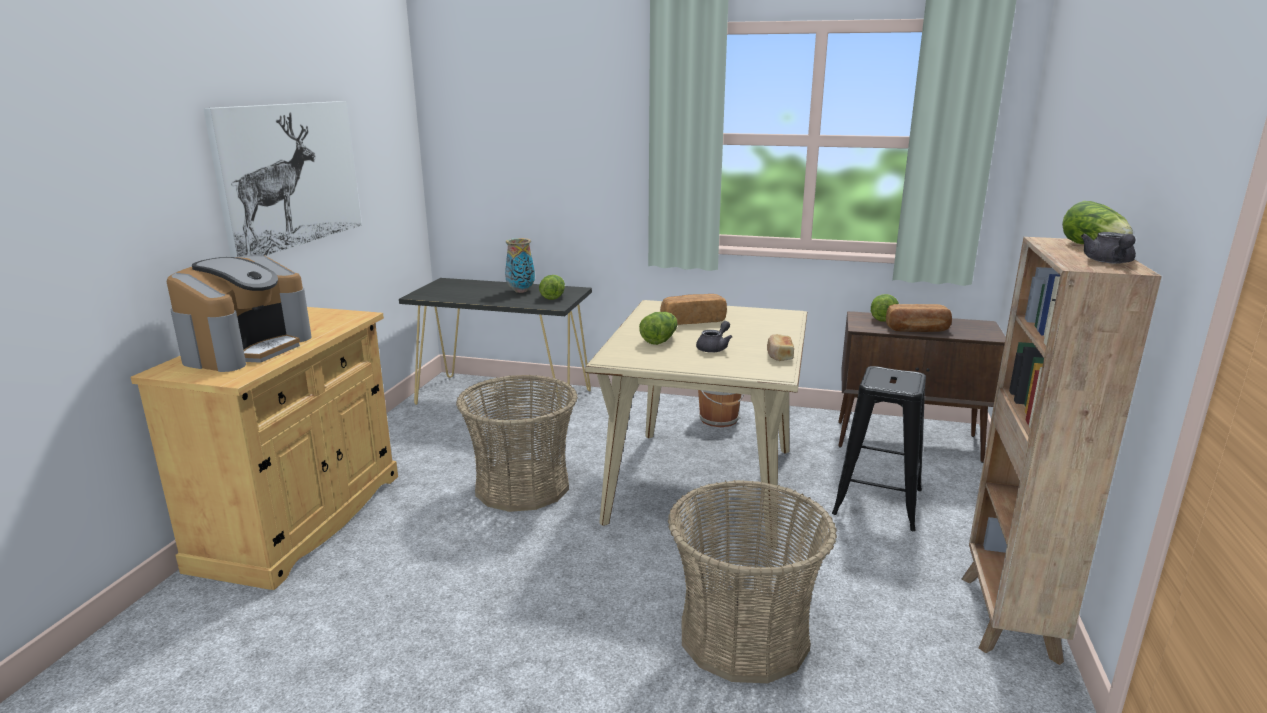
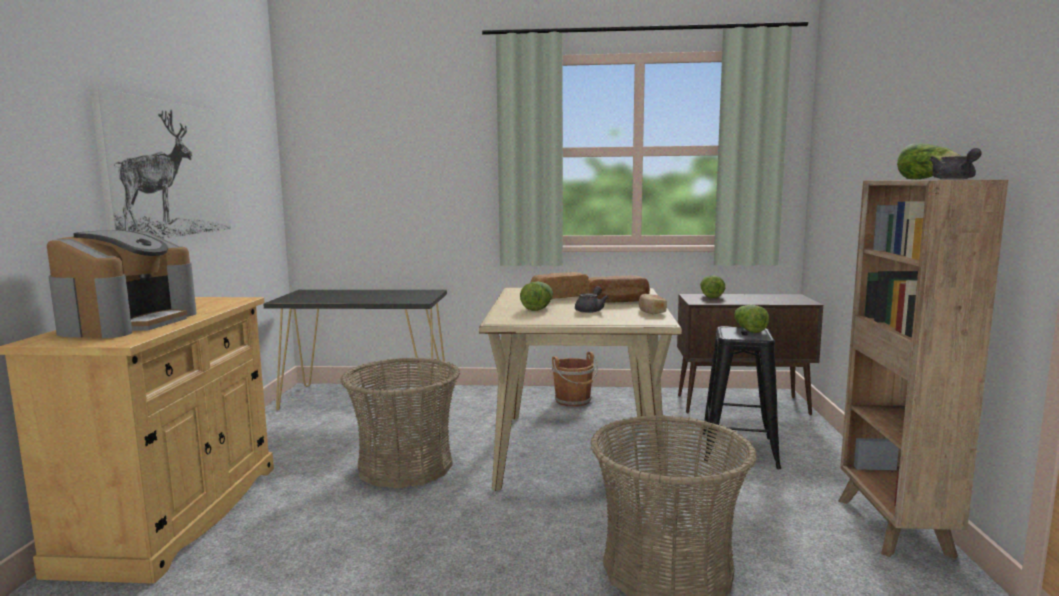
camera: 10 degrees left, 10 degrees down
(520, 291) = (381, 294): vase -> none
(552, 296) = (413, 296): lettuce -> lettuce (748, 329)
(917, 329) = (744, 301): bread -> bread (618, 301)

